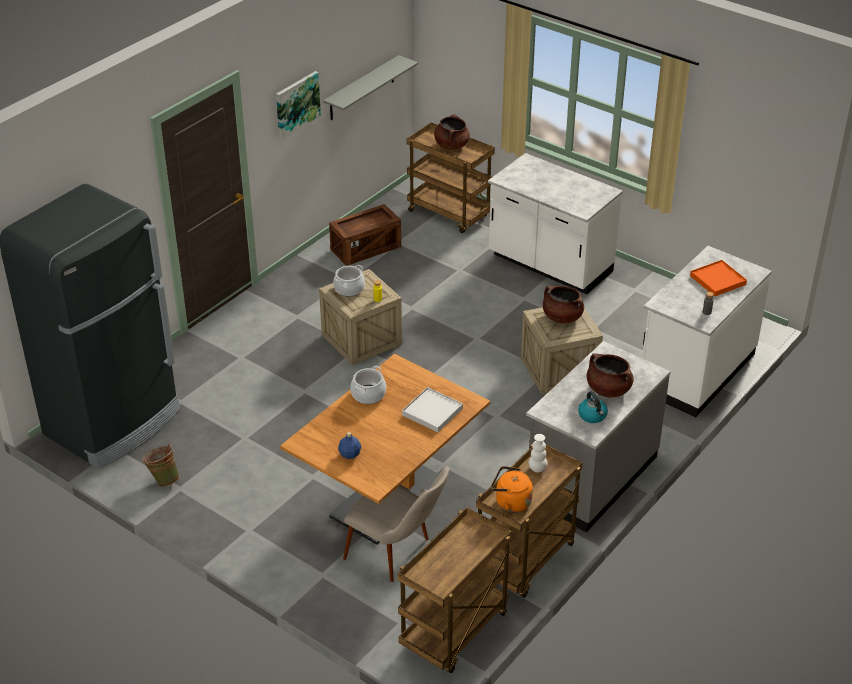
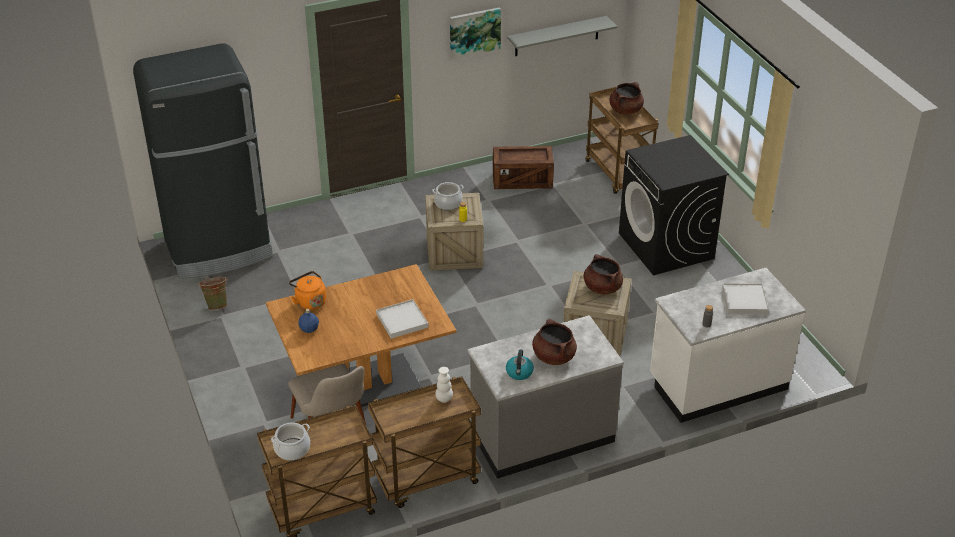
camera: 30 degrees right, 0 degrees up
(368, 394) = (366, 288): cooking pot -> cooking pot (292, 449)
(510, 502) = (397, 416): orange kettle -> orange kettle (309, 302)
(549, 265) = (666, 246): white counter -> black washing machine
(717, 280) = (744, 300): orange tray -> white tray

